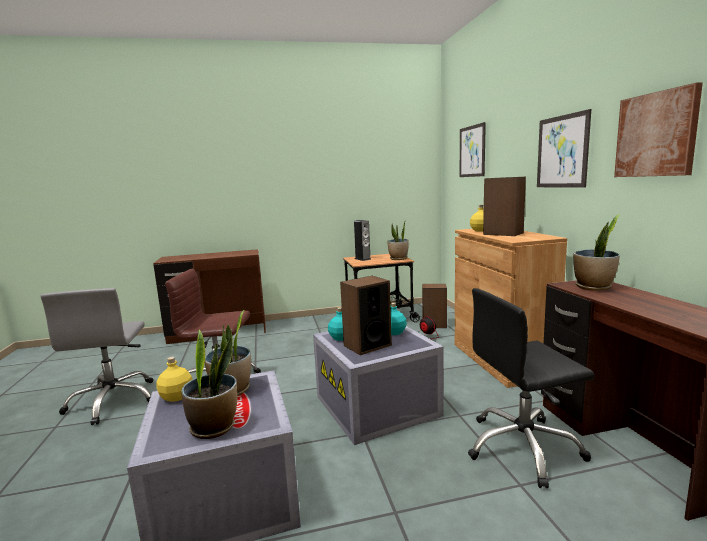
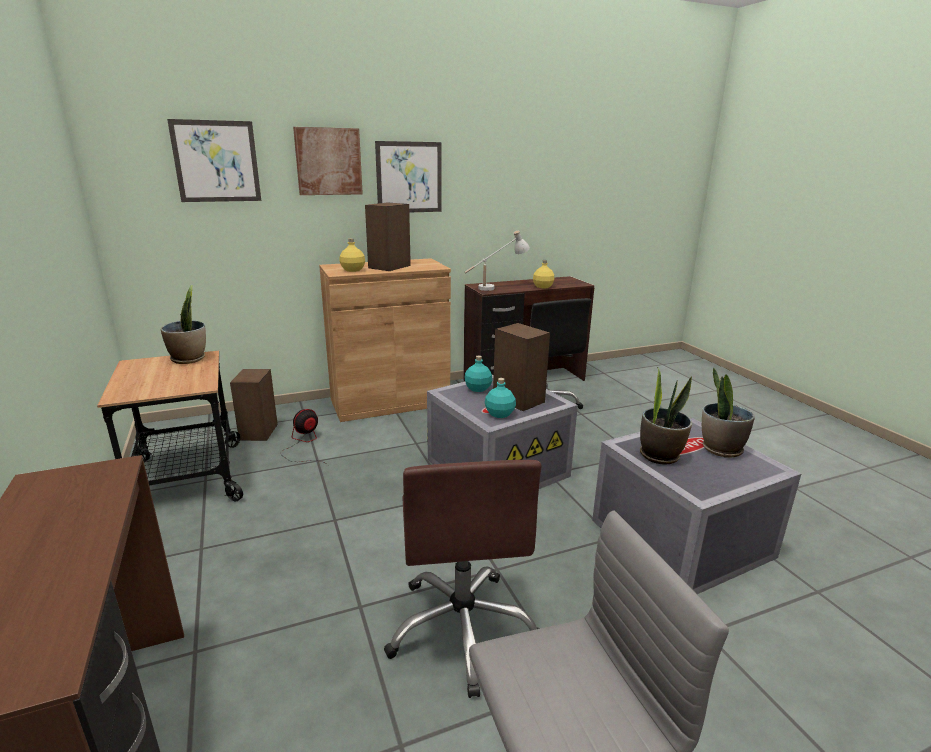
camera: 100 degrees left, 10 degrees up
(176, 396) = (697, 486): yellow bottle -> yellow bottle (542, 287)
(362, 259) = (149, 385): speaker -> none
(593, 287) = (496, 287): potted plant -> white table lamp
(656, 135) = (498, 172): picture -> picture (328, 161)

